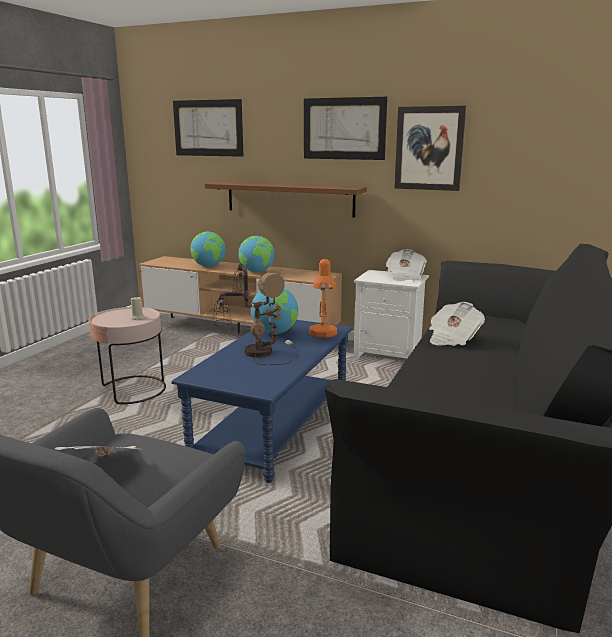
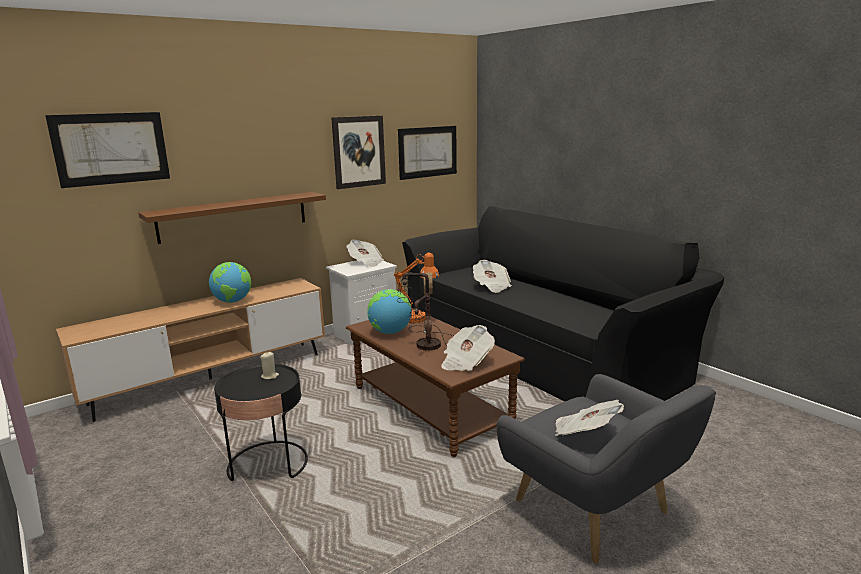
camera: 60 degrees left, 0 degrees up
(132, 390) = (268, 464): pink side table -> black side table
(209, 266) = (164, 315): globe -> none
(232, 375) = (466, 362): none -> newspaper
(273, 426) = (430, 407): blue coffee table -> brown coffee table
(344, 128) = (284, 139): picture -> picture (428, 152)

